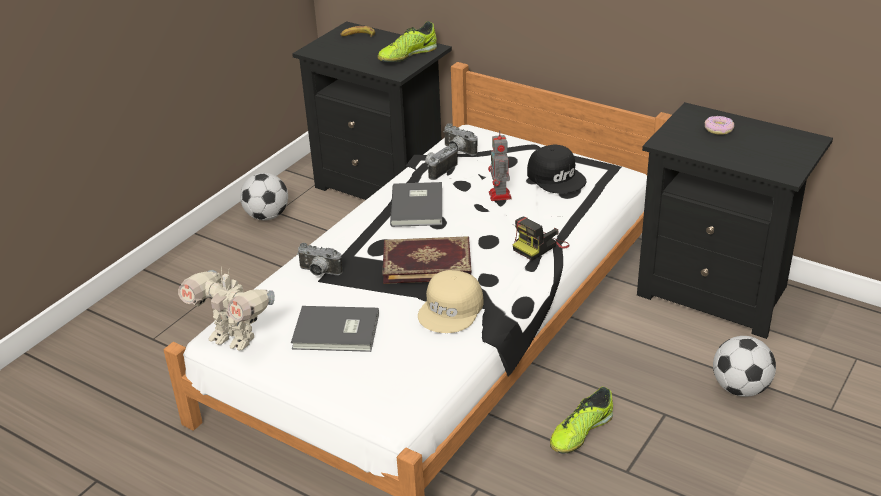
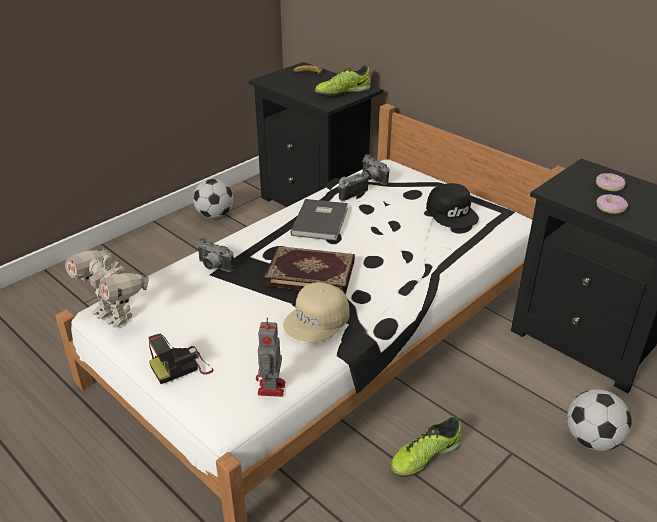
camera: 10 degrees right, 0 degrees up
(337, 332) = (206, 325): grey book -> none
(500, 196) = (396, 222): toy robot -> toy robot (271, 389)
(540, 246) = (418, 273): camera -> camera (182, 367)
(724, 152) = (610, 208): none -> donut

